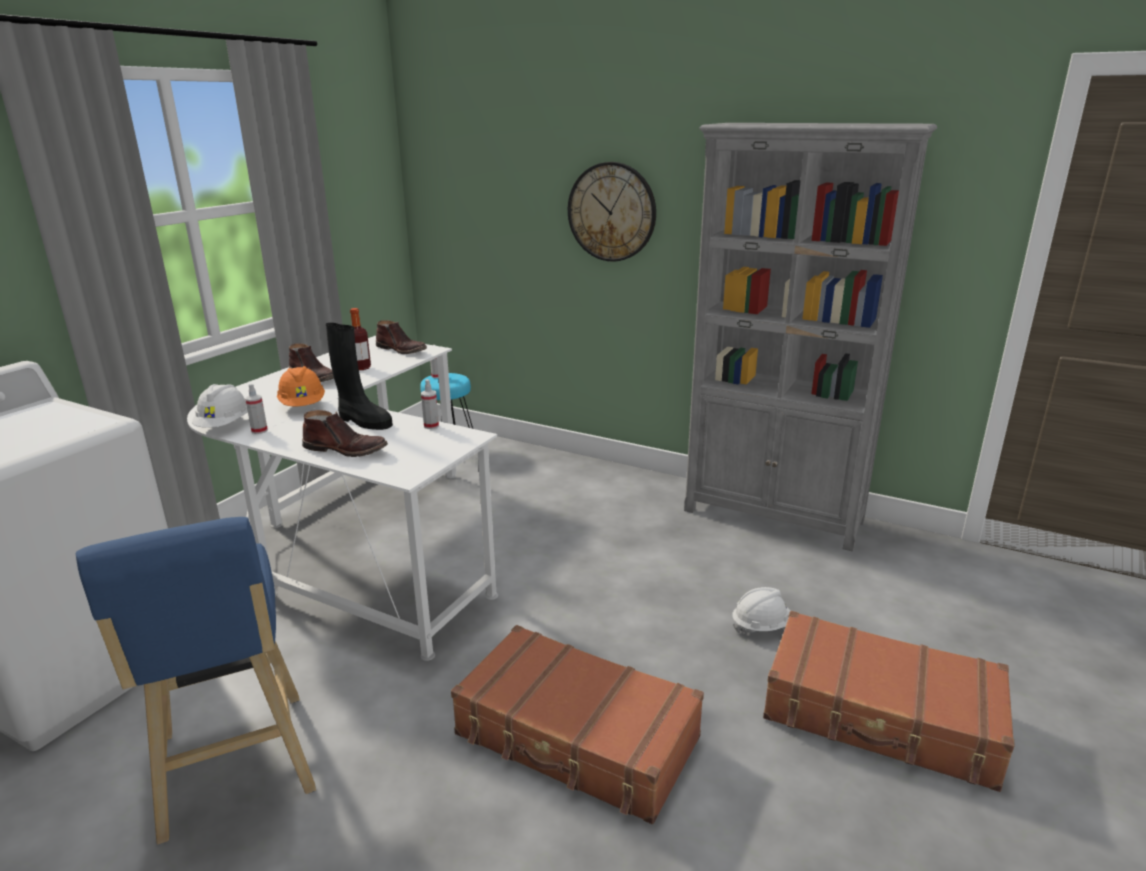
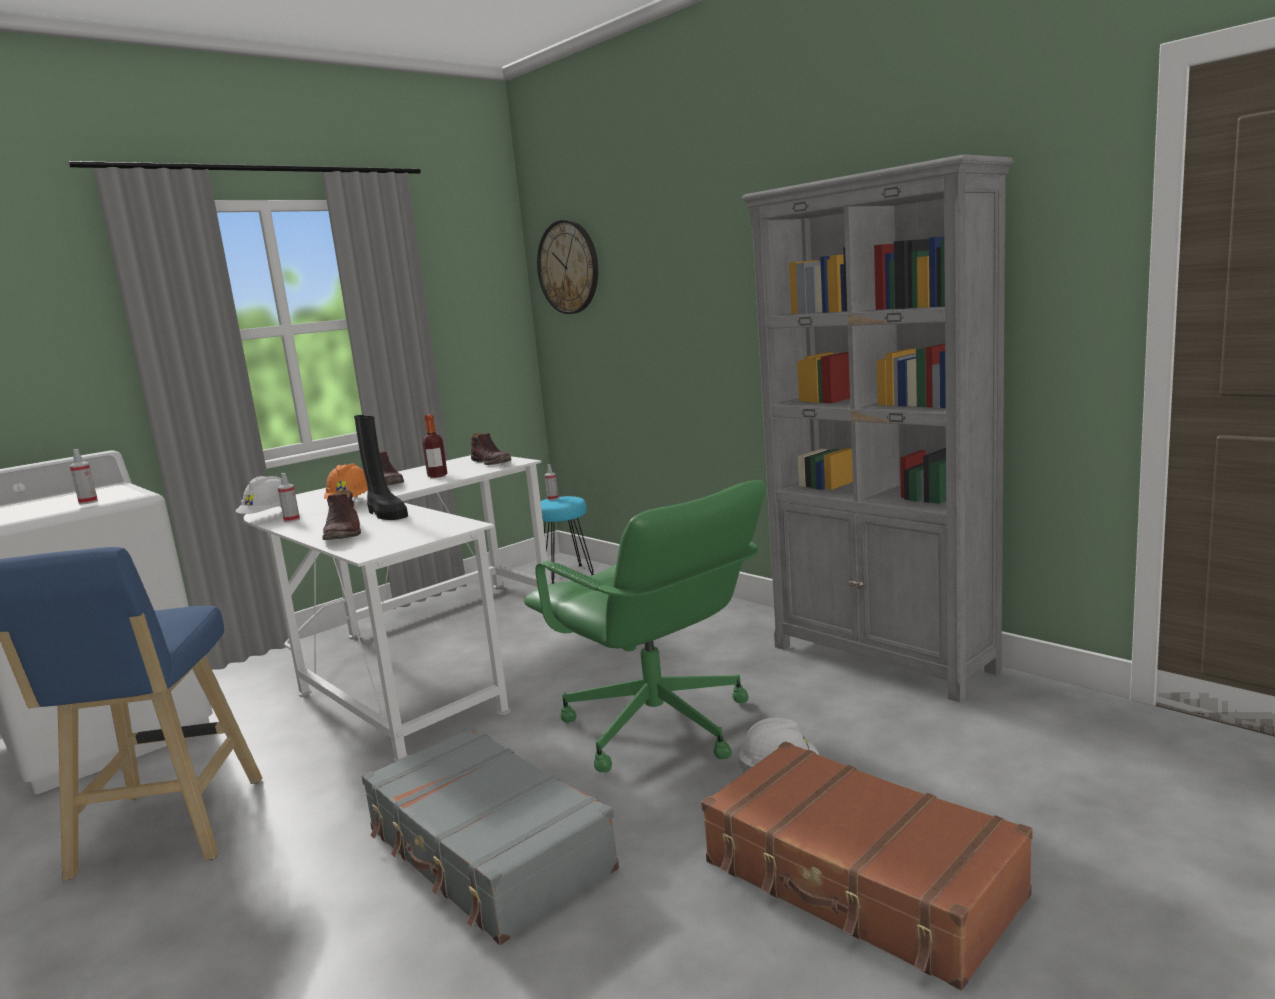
camera: 20 degrees right, 10 degrees down
(346, 449) = (344, 533): brown boot -> brown boot turned 45 degrees clockwise
(431, 426) = (441, 517): spray bottle -> spray bottle (88, 502)
(576, 738) = (487, 851): brown suitcase -> grey suitcase
(612, 212) = (704, 308): wall clock -> wall clock (568, 267)
(640, 598) = (657, 728): none -> green office chair

